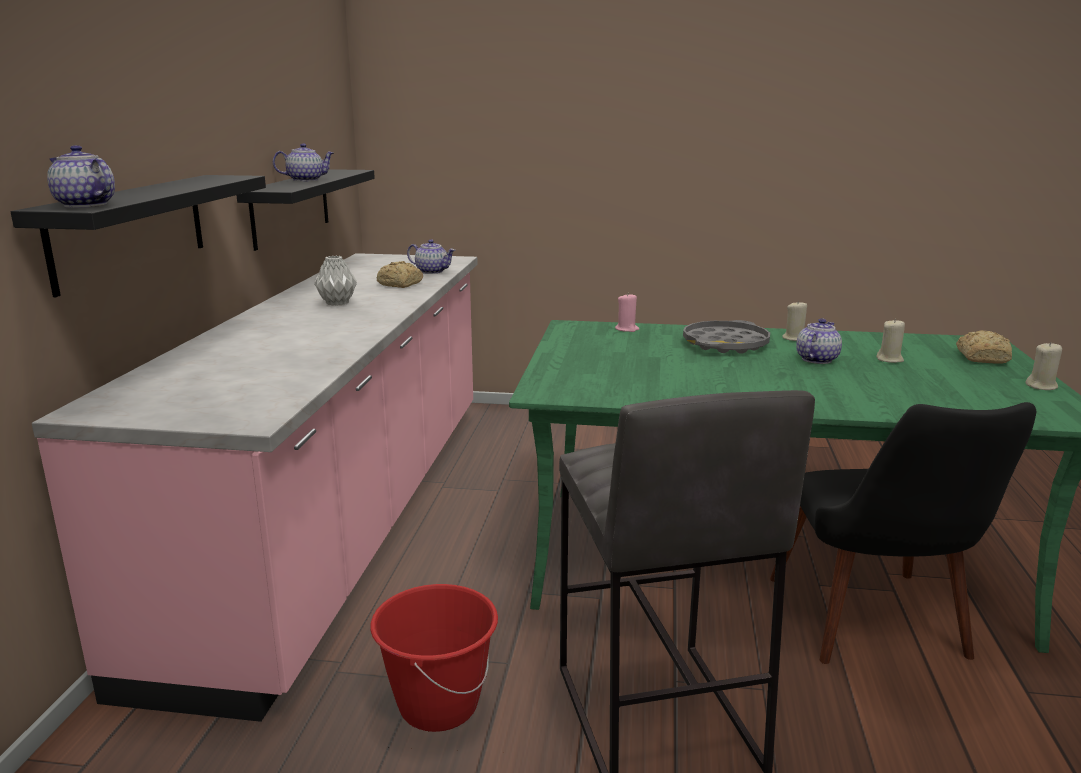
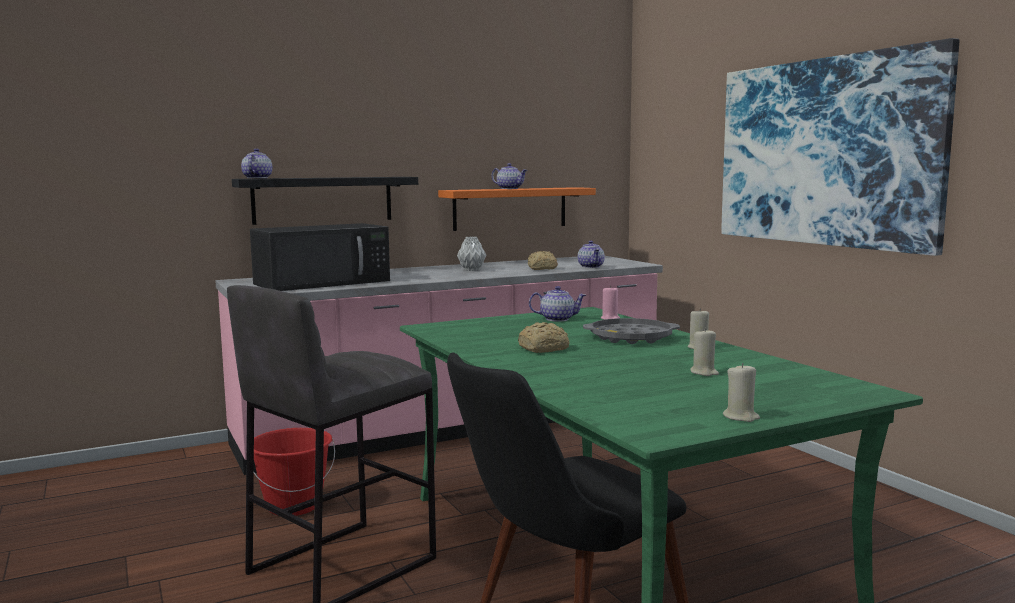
camera: 55 degrees right, 10 degrees down
(257, 371) = (324, 282): none -> black microwave
(291, 207) = (510, 208): black shelf -> orange shelf
(667, 127) = (824, 152): none -> picture
(816, 359) = (648, 358): teapot -> teapot (557, 319)
(983, 358) = (798, 395): bread -> bread (544, 349)

